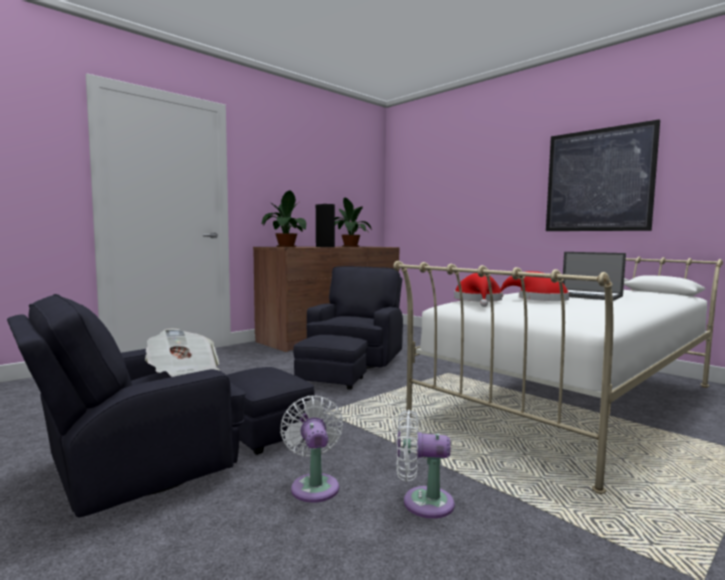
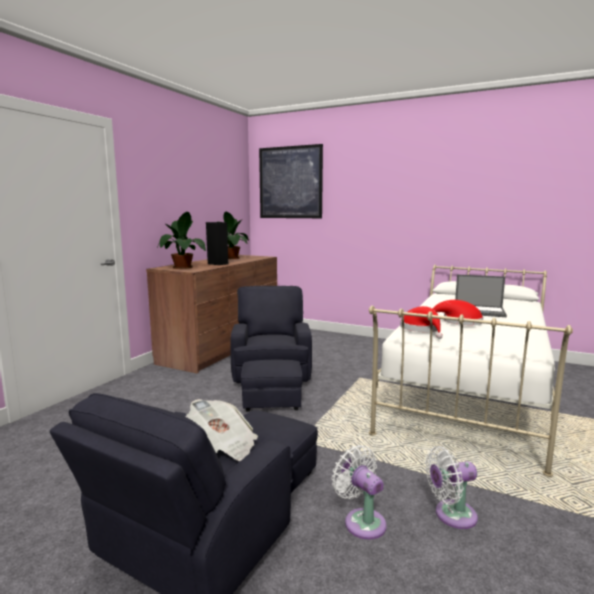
camera: 20 degrees left, 5 degrees up
(598, 180) = (454, 204): picture -> picture (290, 182)

